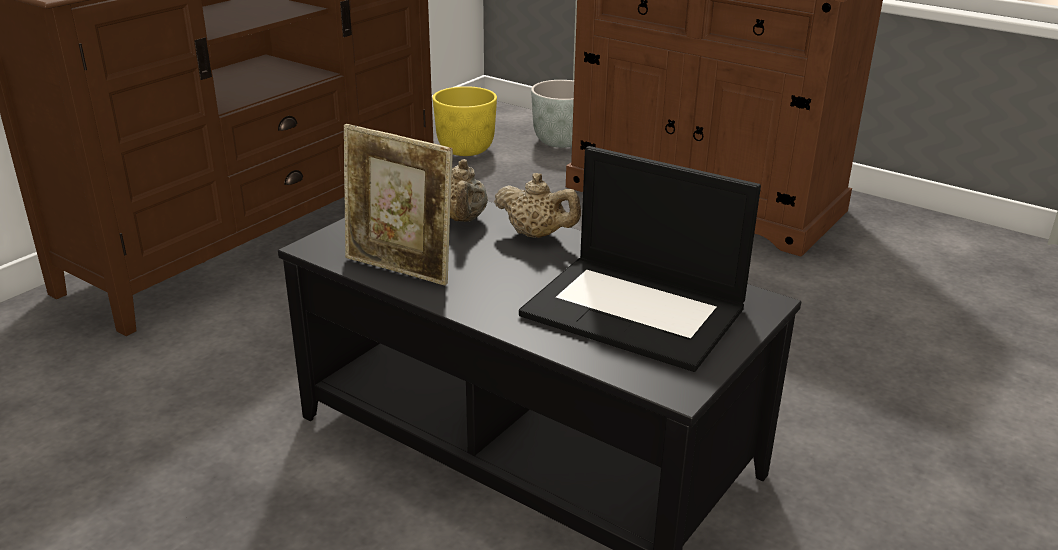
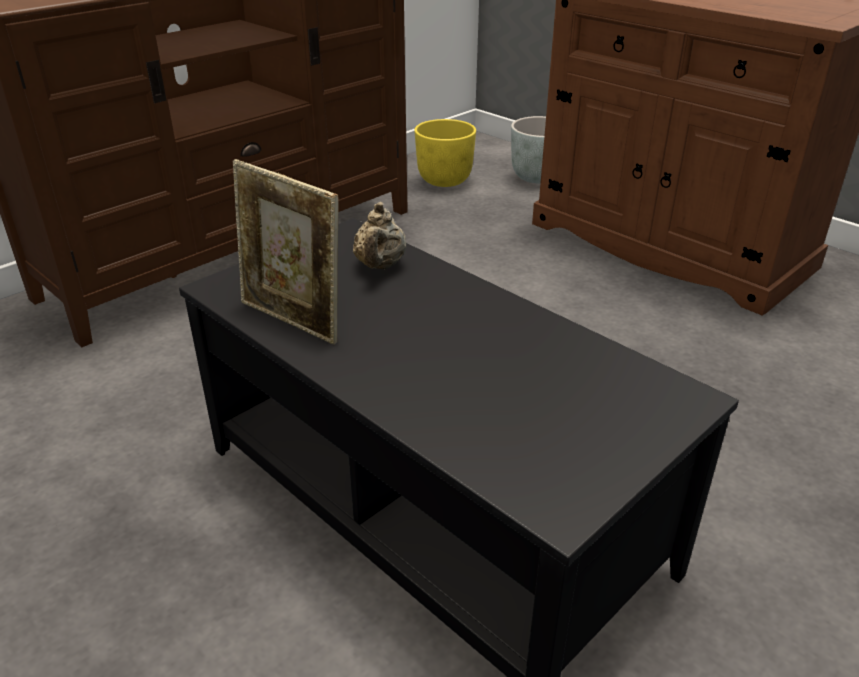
camera: 10 degrees right, 5 degrees up
(537, 234) = (452, 290): beige teapot -> none
(636, 311) = (537, 396): laptop -> none

